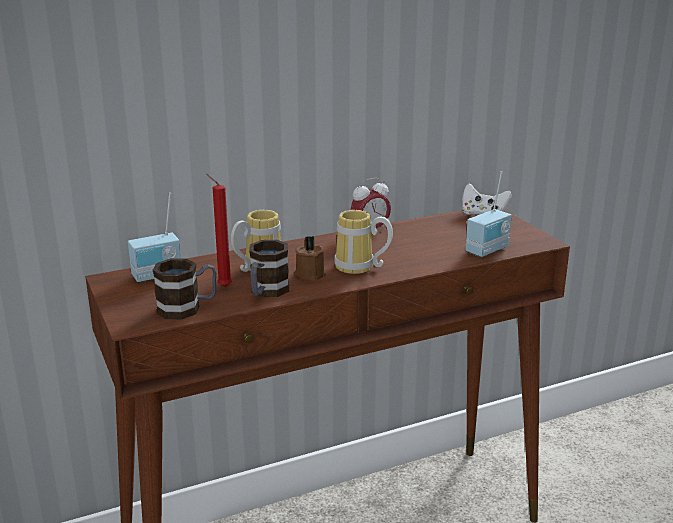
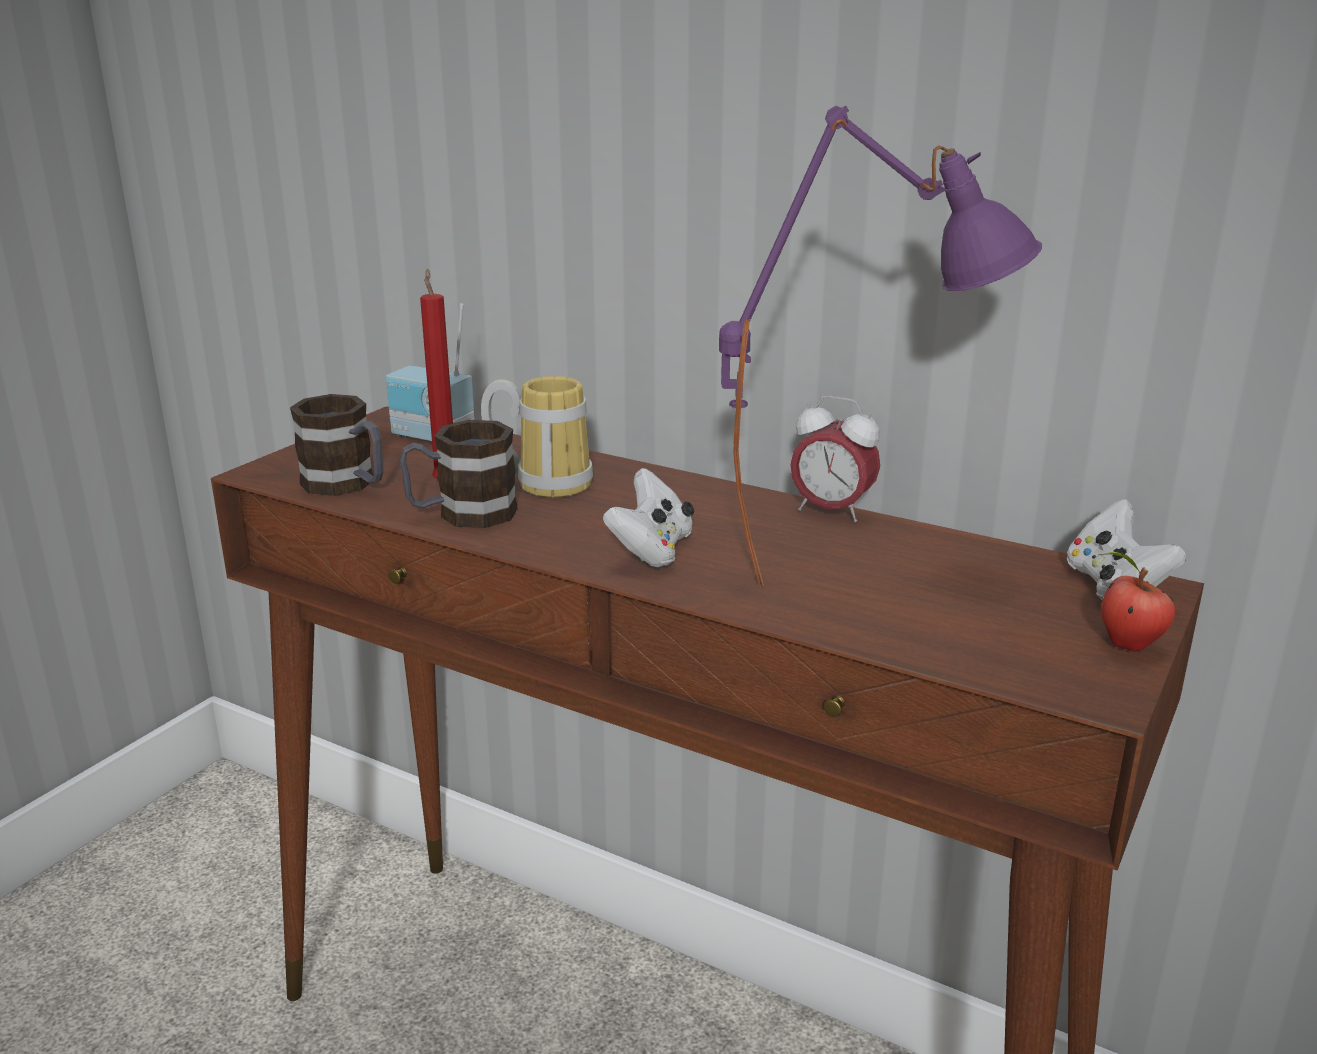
camera: 55 degrees right, 0 degrees up
(310, 273) = (573, 522): brown candle -> none
(359, 268) = (651, 550): mug -> white game controller
(423, 243) = (855, 570): none -> purple table lamp
(488, 250) = (932, 643): radio -> none
(520, 228) = (1126, 645): none -> apple

